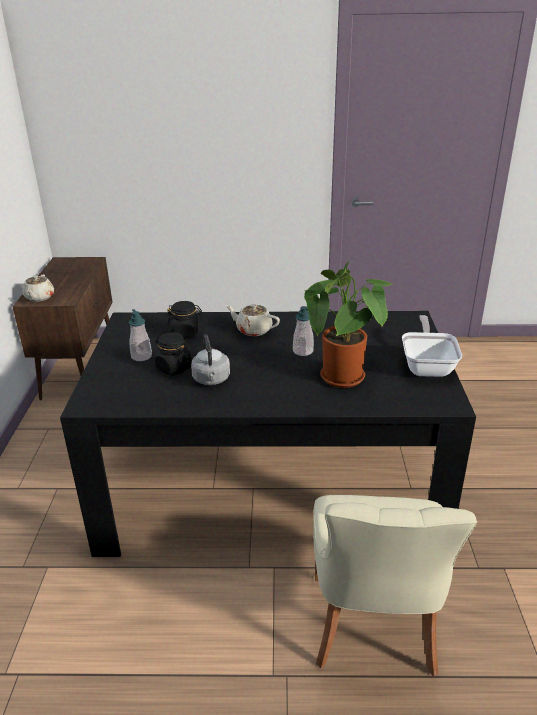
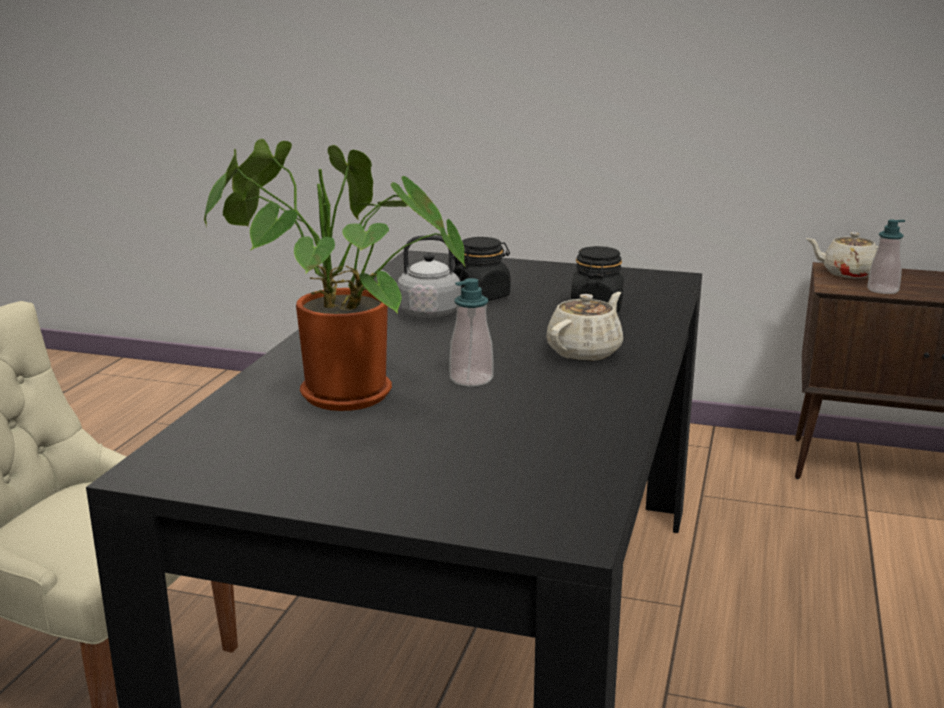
camera: 105 degrees right, 10 degrees down
(141, 356) = (531, 282): soap dispenser -> soap dispenser (882, 290)
(427, 366) = (310, 485): frying pan -> none

